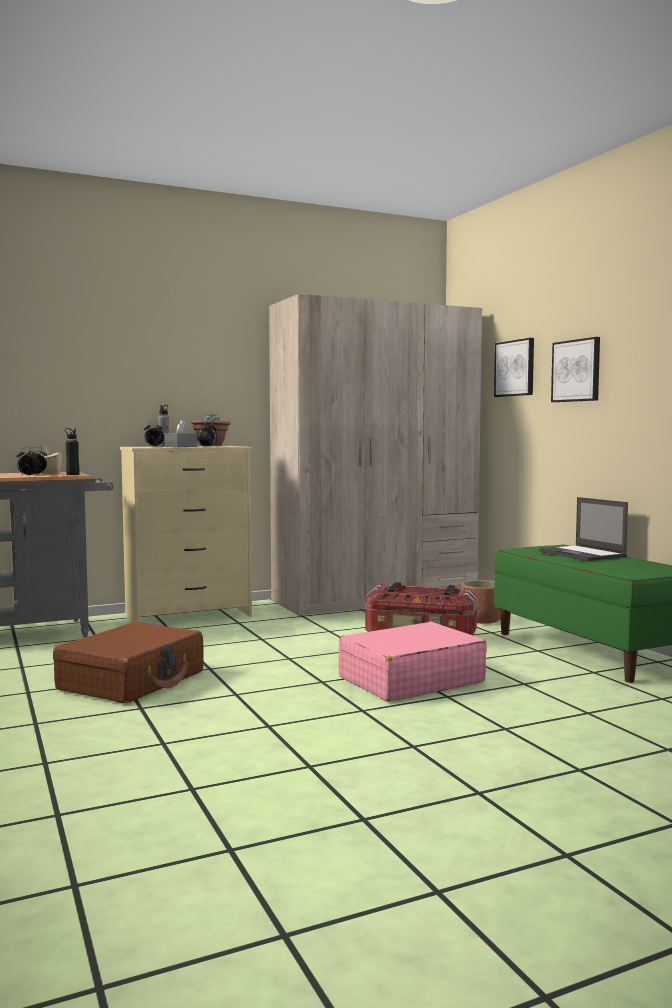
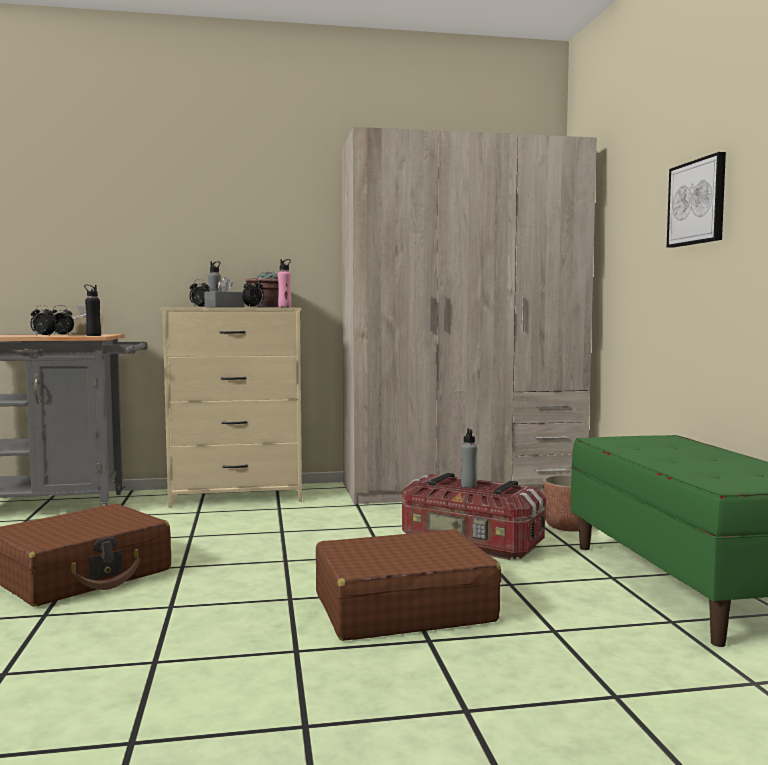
camera: 15 degrees right, 0 degrees up
(234, 446) = (284, 307): none -> pink bottle
(410, 680) = (402, 608): pink suitcase -> brown suitcase
(417, 591) = (468, 486): none -> grey bottle
(515, 368) = (631, 208): picture -> none
(583, 554) = (686, 450): laptop -> none

